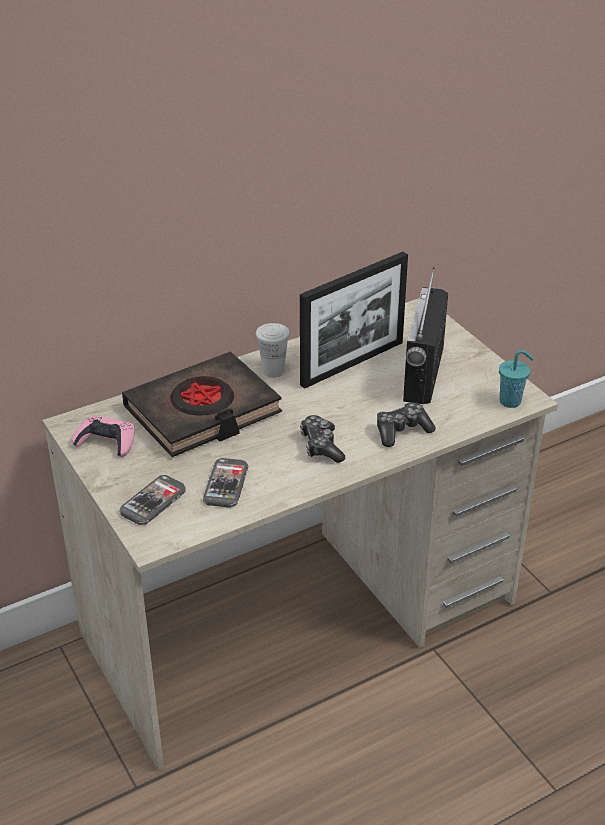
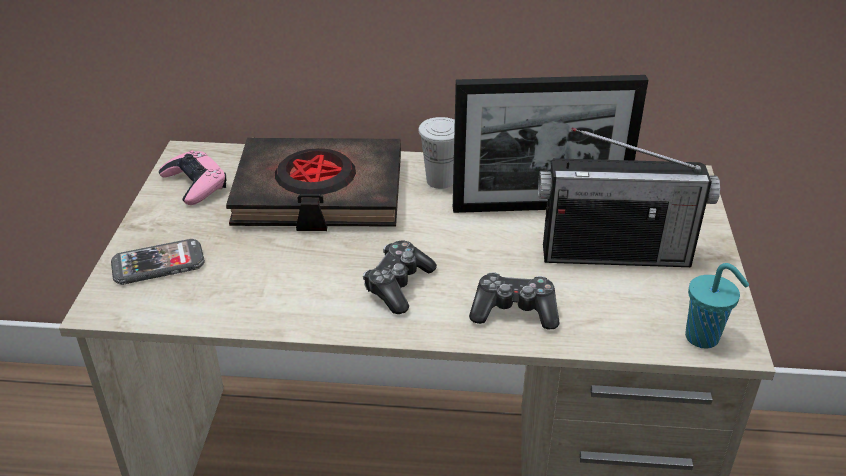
camera: 35 degrees right, 0 degrees up
(226, 484) = (248, 280): phone -> none
(423, 374) = (615, 253): radio -> radio turned 135 degrees counterclockwise

